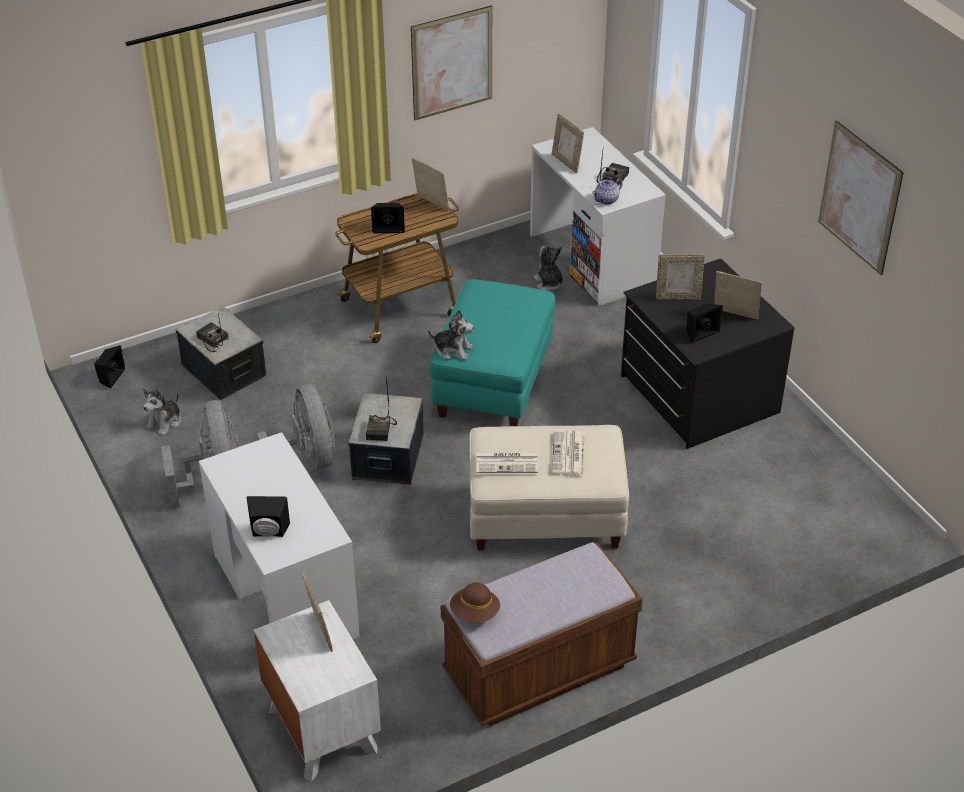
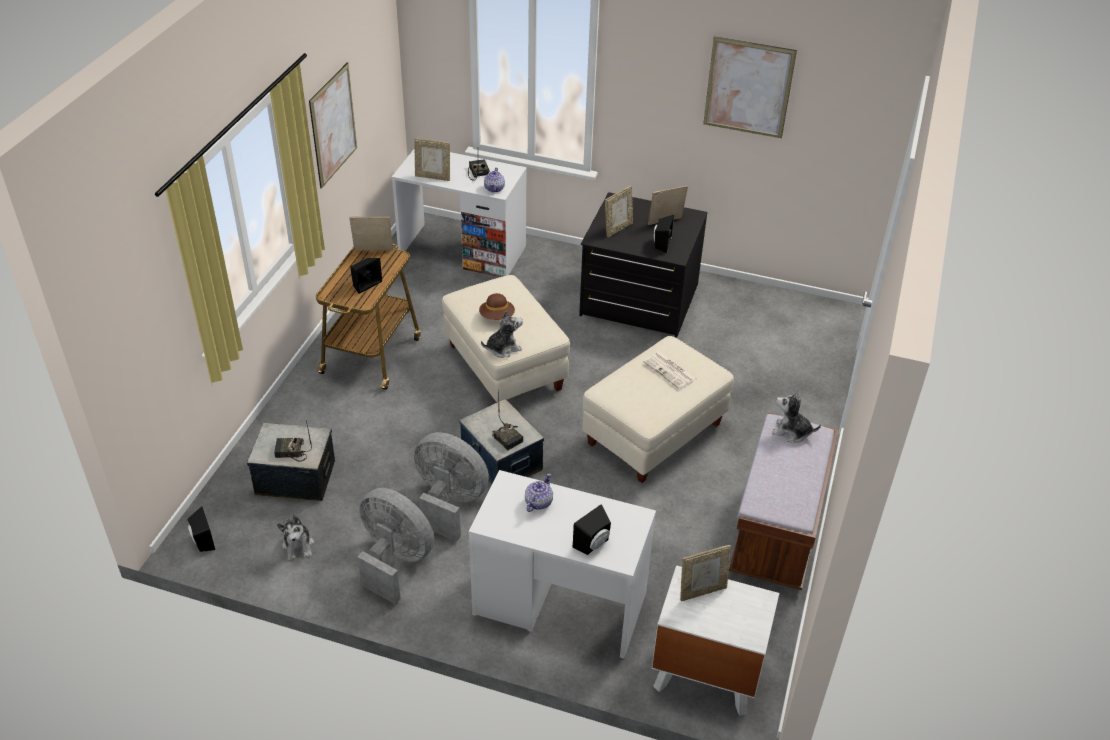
camera: 45 degrees left, 0 degrees up
(274, 474) = (538, 502): none -> teapot
(319, 632) = (702, 591): picture frame -> picture frame turned 135 degrees clockwise
(475, 613) = (769, 506): brown hat -> brown hat (497, 316)
(492, 382) = (504, 367): turquoise ottoman -> beige ottoman
(507, 462) = (642, 400): newspaper -> none
(549, 283) = (454, 281): plush toy -> plush toy (791, 432)

